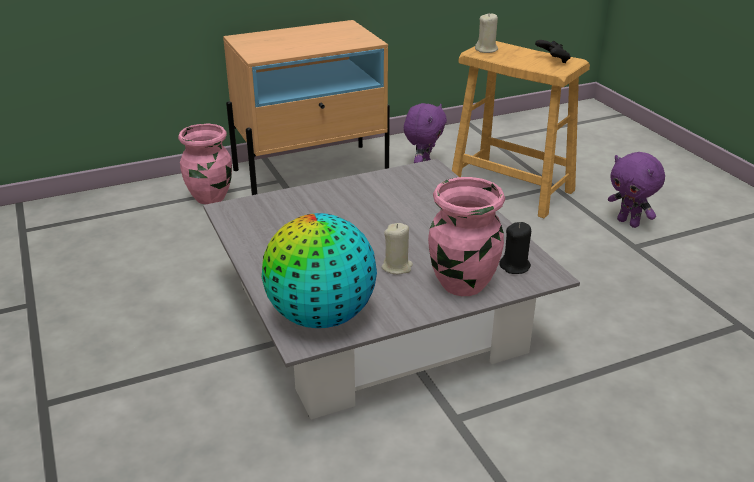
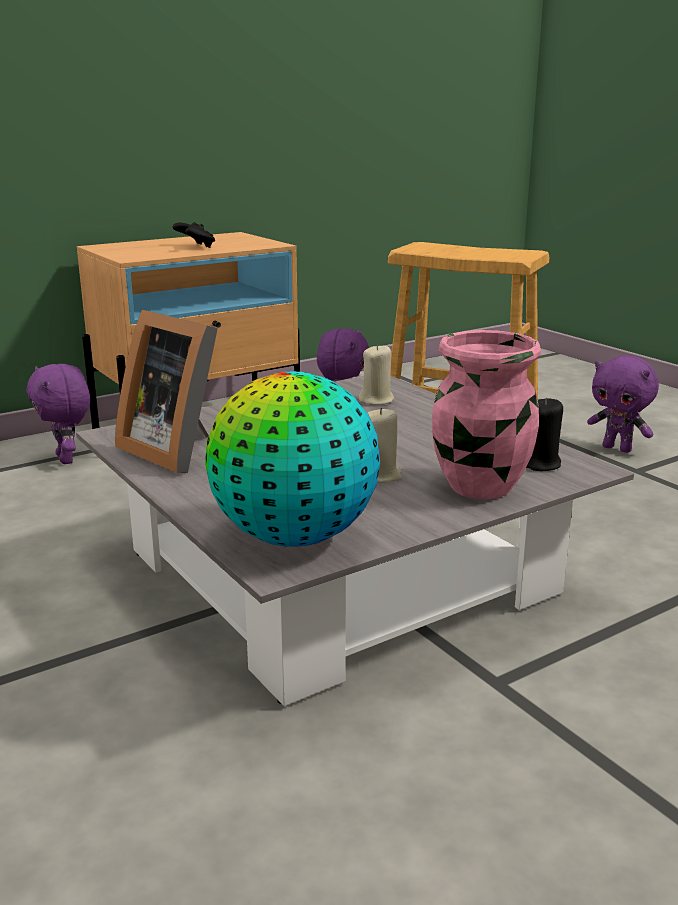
camera: 10 degrees left, 10 degrees down
(211, 197) = (67, 459): pink vase -> purple plush toy
(266, 229) = (176, 450): none -> picture frame
(486, 50) = (420, 247): beige candle -> beige candle (377, 400)
(552, 61) = (506, 252): black game controller -> black game controller (195, 247)

